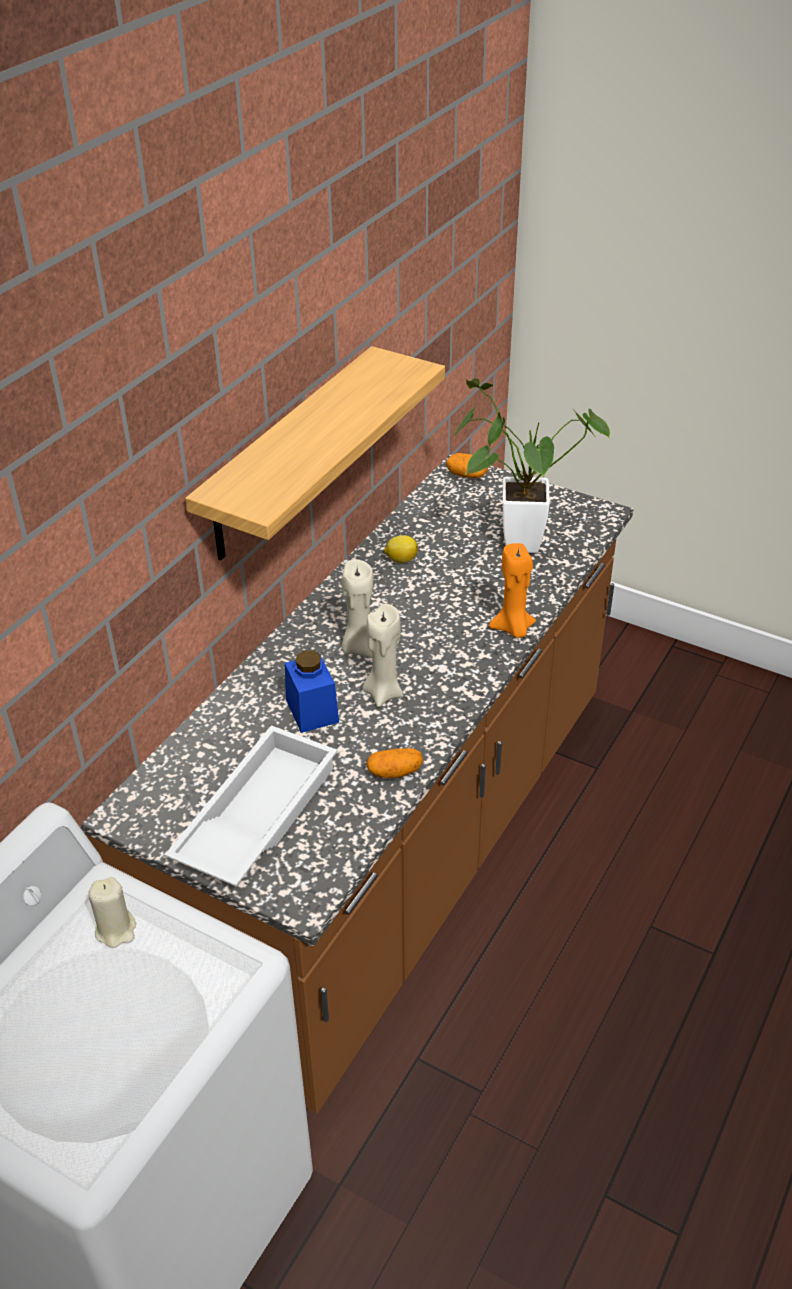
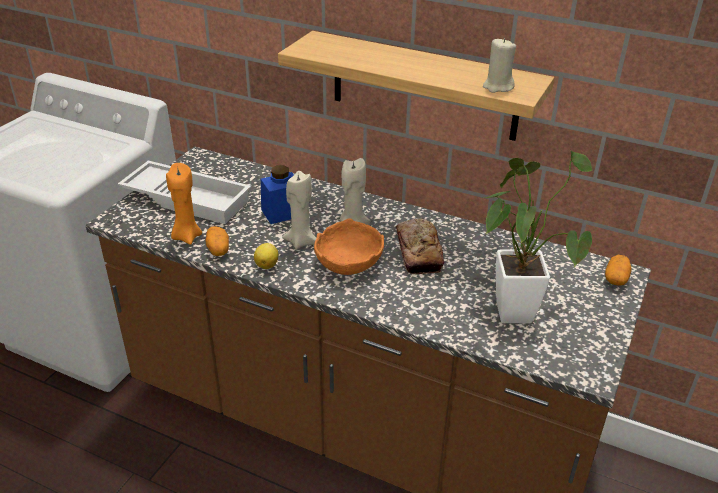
camera: 85 degrees right, 5 degrees down
(116, 929) = (96, 150): beige candle -> beige candle (497, 87)
(401, 559) = (468, 244): lemon -> lemon (267, 265)
(413, 597) = (418, 252): none -> bread
(433, 653) = (348, 263): none -> orange bowl
(513, 629) = (384, 306): orange candle -> orange candle (186, 236)

